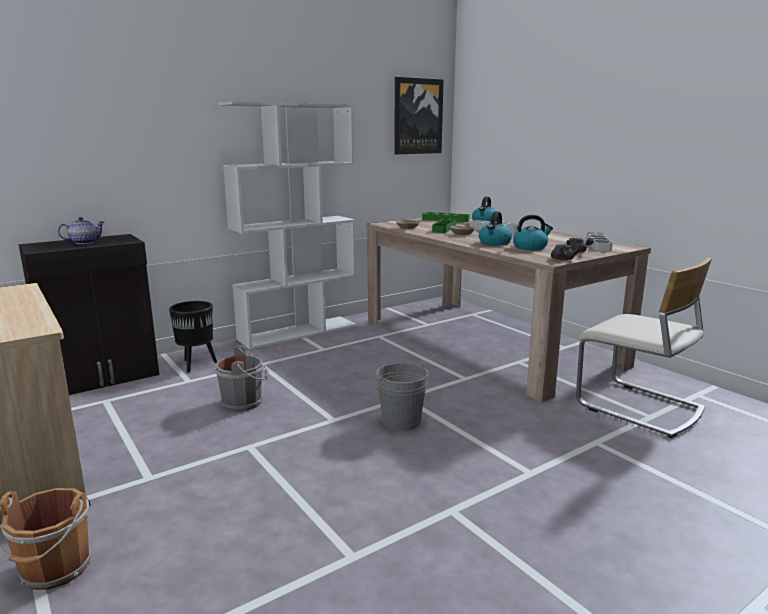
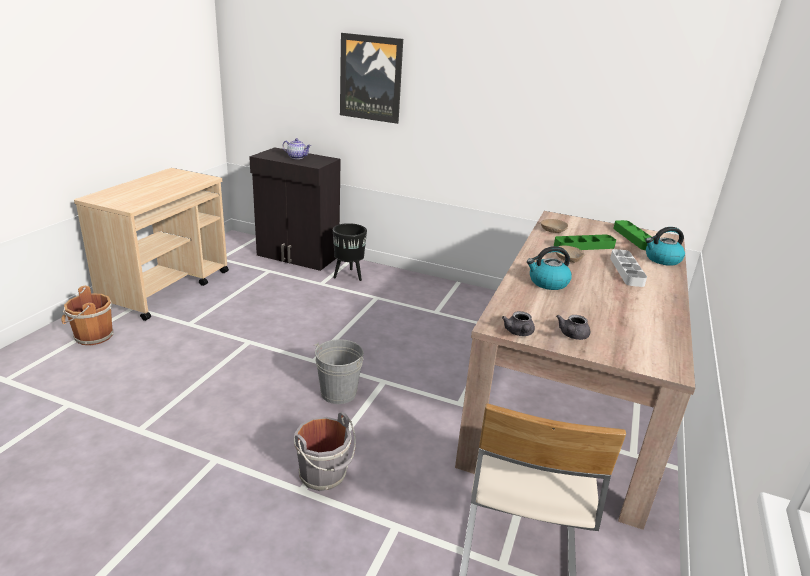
camera: 55 degrees right, 10 degrees up
(244, 402) = (309, 315): grey bucket -> grey bucket (324, 475)
(298, 332) = (456, 289): white bookcase -> none
(417, 116) = (676, 99): picture -> picture (371, 78)
(530, 247) = (556, 305): kettle -> none
(598, 245) = (643, 345): grey tray -> none

